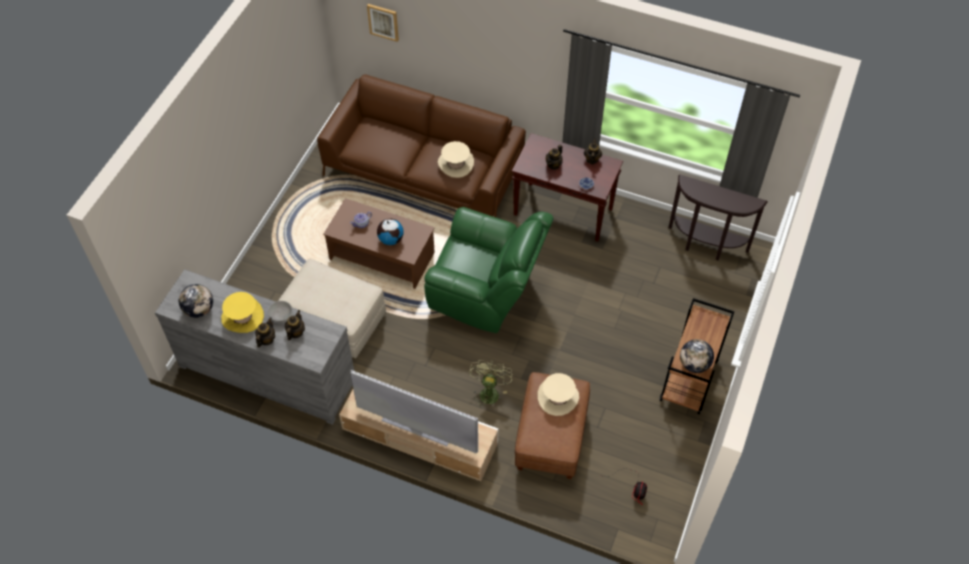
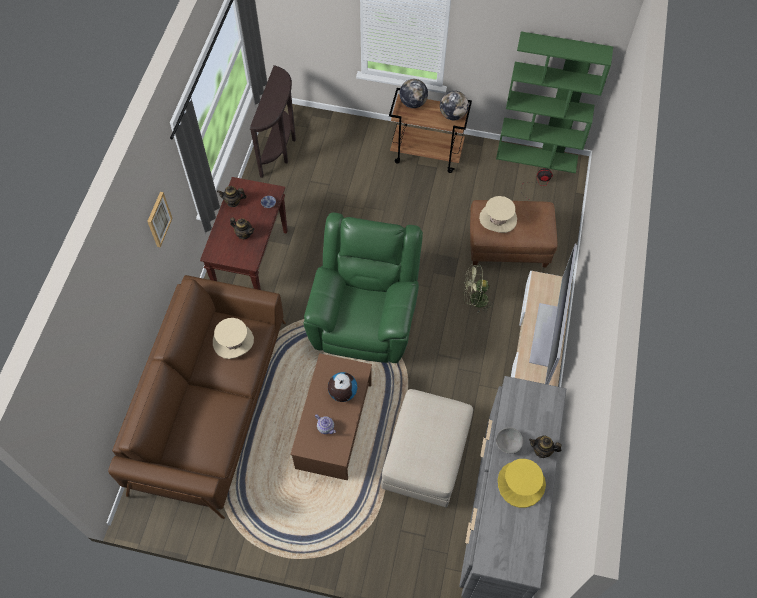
camera: 100 degrees left, 5 degrees up
(199, 310) = (523, 535): globe -> globe (413, 103)
(295, 332) = (525, 423): teapot -> none
(383, 22) = (91, 384): picture -> picture (158, 219)
(676, 498) = (537, 157): none -> green bookcase

